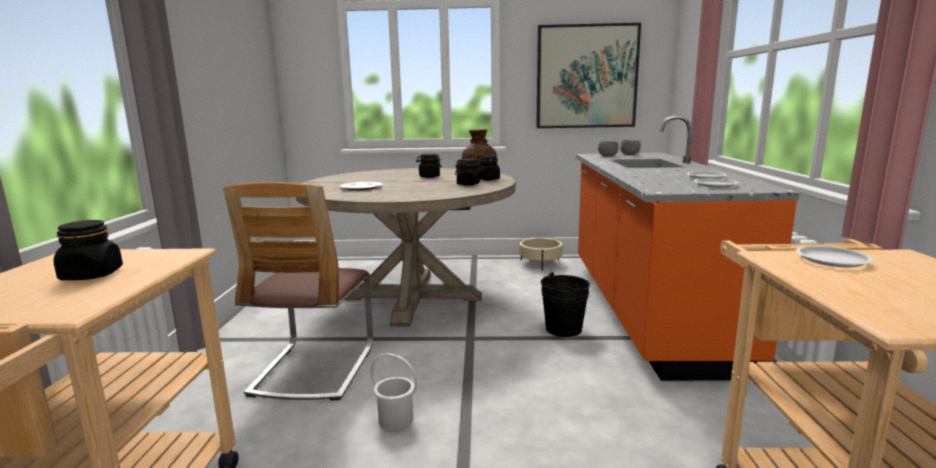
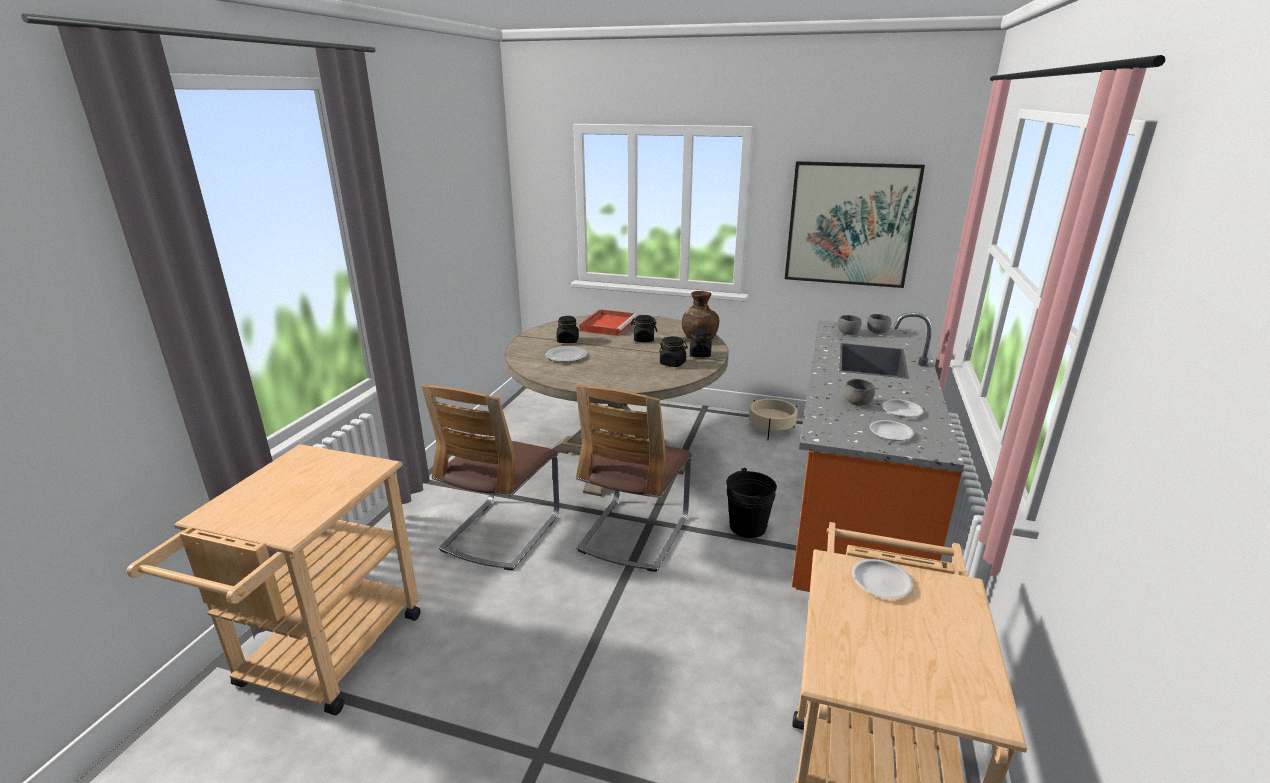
camera: 15 degrees right, 10 degrees up
(92, 275) = (310, 487): black jar -> black jar (568, 341)
(388, 173) = (608, 325): none -> red tray
(396, 420) = (550, 601): white bucket -> none
(458, 349) = (634, 533): none -> chair
(664, 177) = (857, 403): none -> grey bowl

